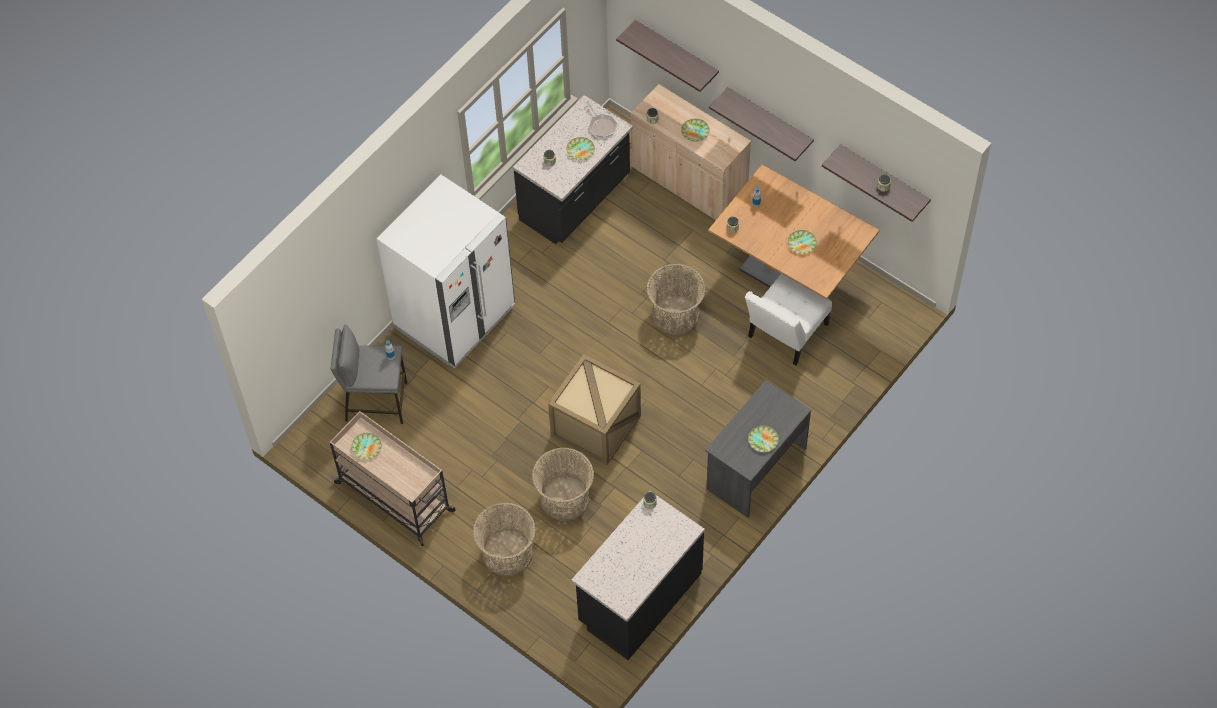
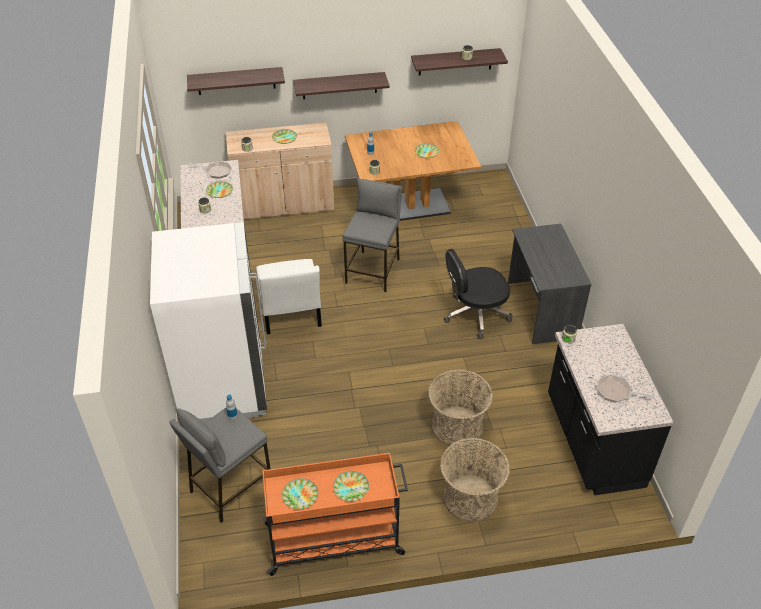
camera: 50 degrees left, 15 degrees down
(396, 497) = (335, 539): beige cart -> orange cart
(597, 425) = (414, 366): crate -> none
(622, 567) = (616, 392): none -> frying pan
(675, 314) = (373, 271): basket -> grey stool
(699, 425) = (475, 315): none -> black office chair
(763, 440) = (562, 258): plate -> plate (351, 488)
(785, 334) = (451, 234): white chair -> white chair (291, 314)

